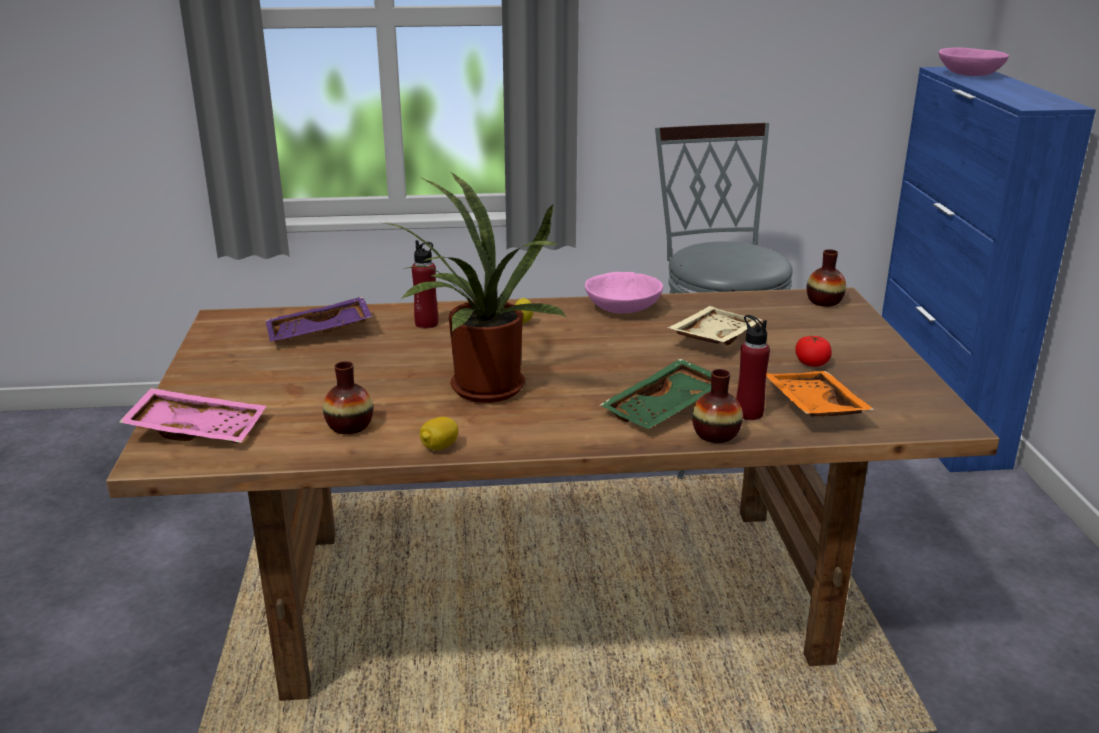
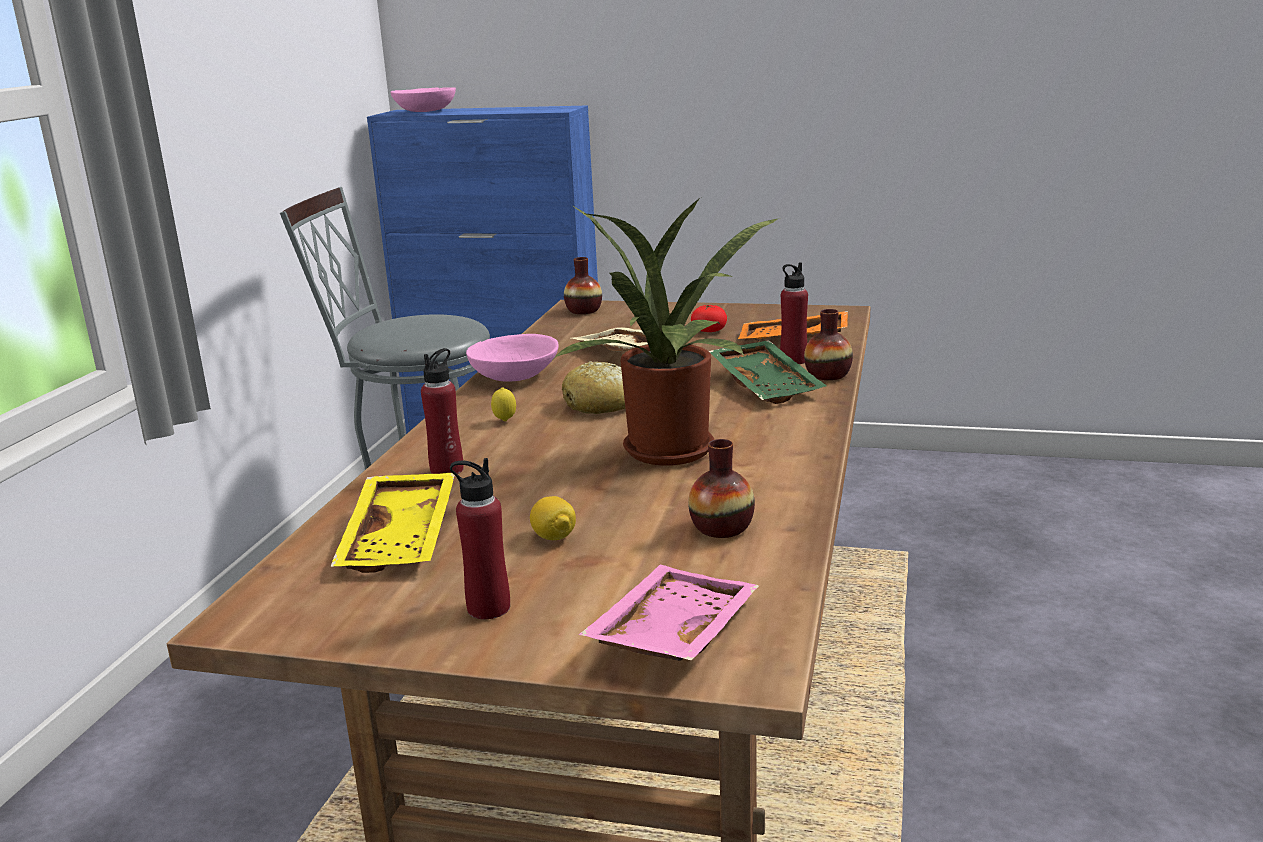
camera: 70 degrees left, 5 degrees down
(232, 373) = (488, 608): none -> red bottle
(319, 333) = (403, 538): purple tray -> yellow tray
(439, 447) = (801, 482): lemon -> lemon (554, 537)
(575, 349) = (600, 405): none -> bread

